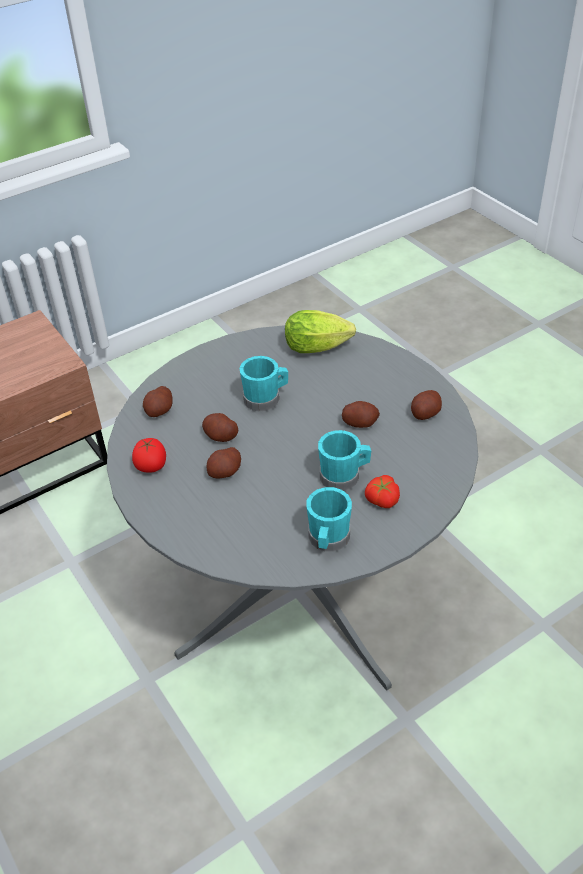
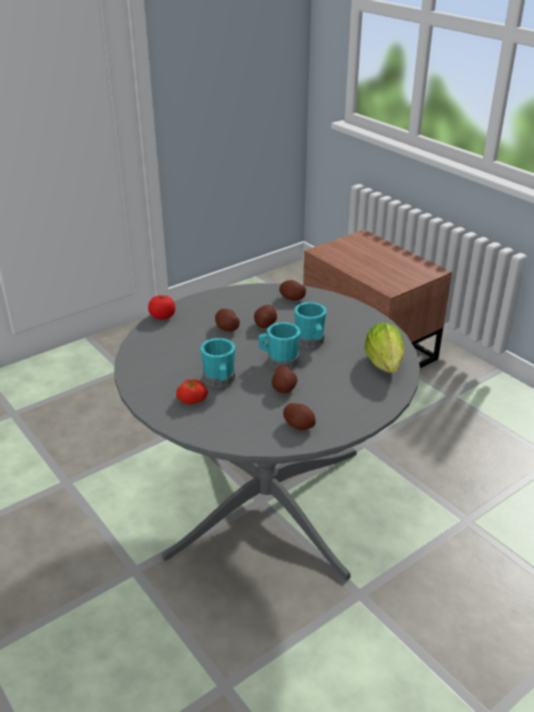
camera: 85 degrees right, 10 degrees down
(151, 465) = (234, 300): tomato -> tomato (162, 316)
(328, 540) = (154, 374): turquoise mug -> turquoise mug (279, 360)

